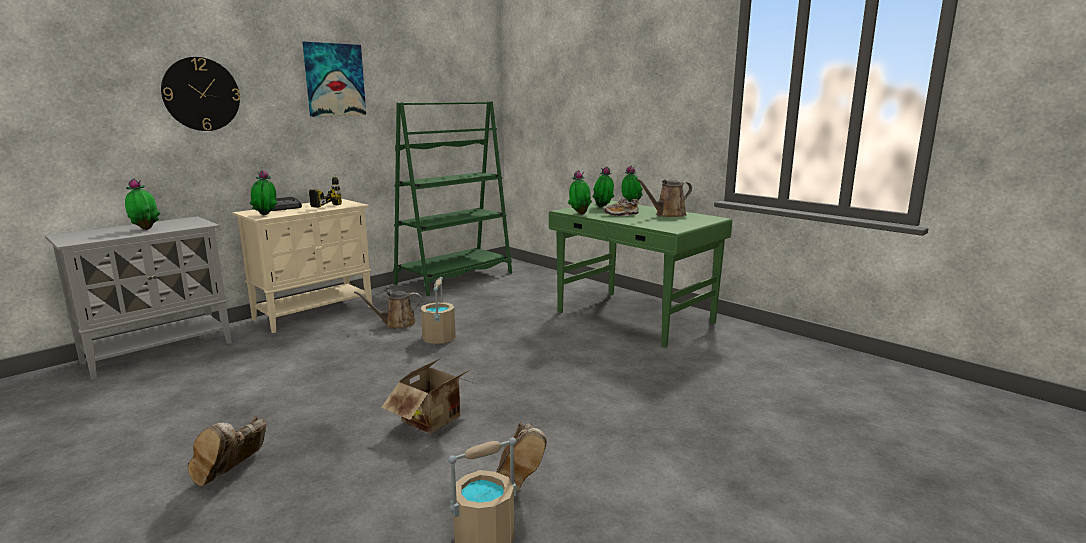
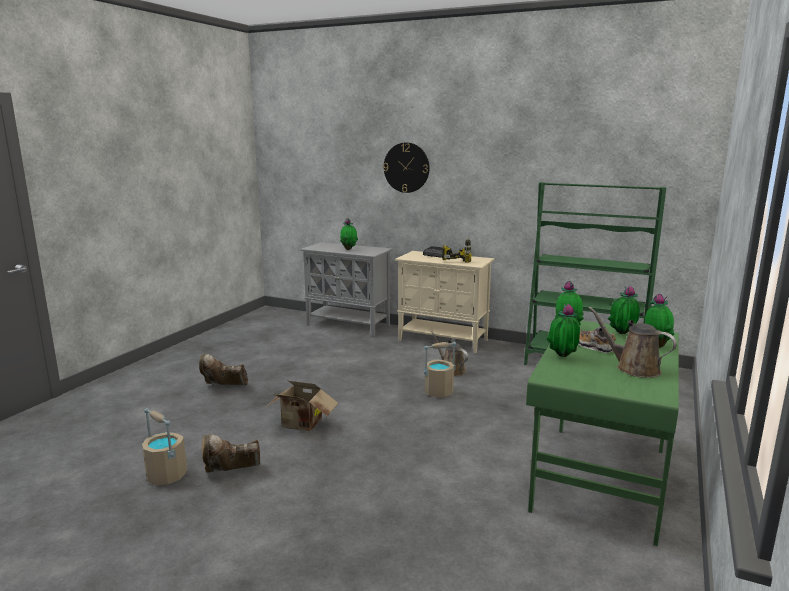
camera: 70 degrees right, 0 degrees up
(265, 215) = (410, 257): potted plant -> potted plant (561, 358)
(334, 80) = (505, 159): picture -> none

